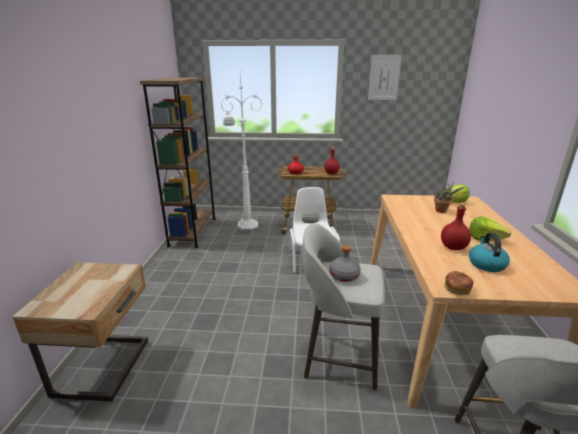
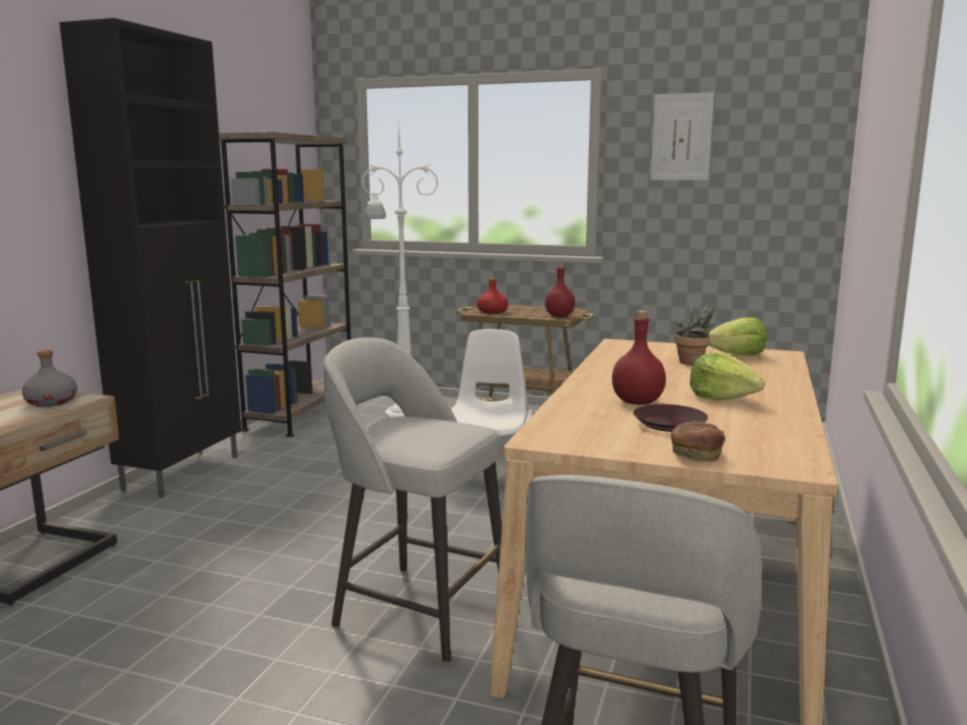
camera: 15 degrees right, 10 degrees down
(153, 281) = (184, 472): none -> black cabinet
(344, 276) = (411, 430): grey bottle -> grey bottle (52, 402)
(457, 289) = (559, 443): bread -> bread (695, 454)
(486, 264) = (669, 424): kettle -> brown plate

